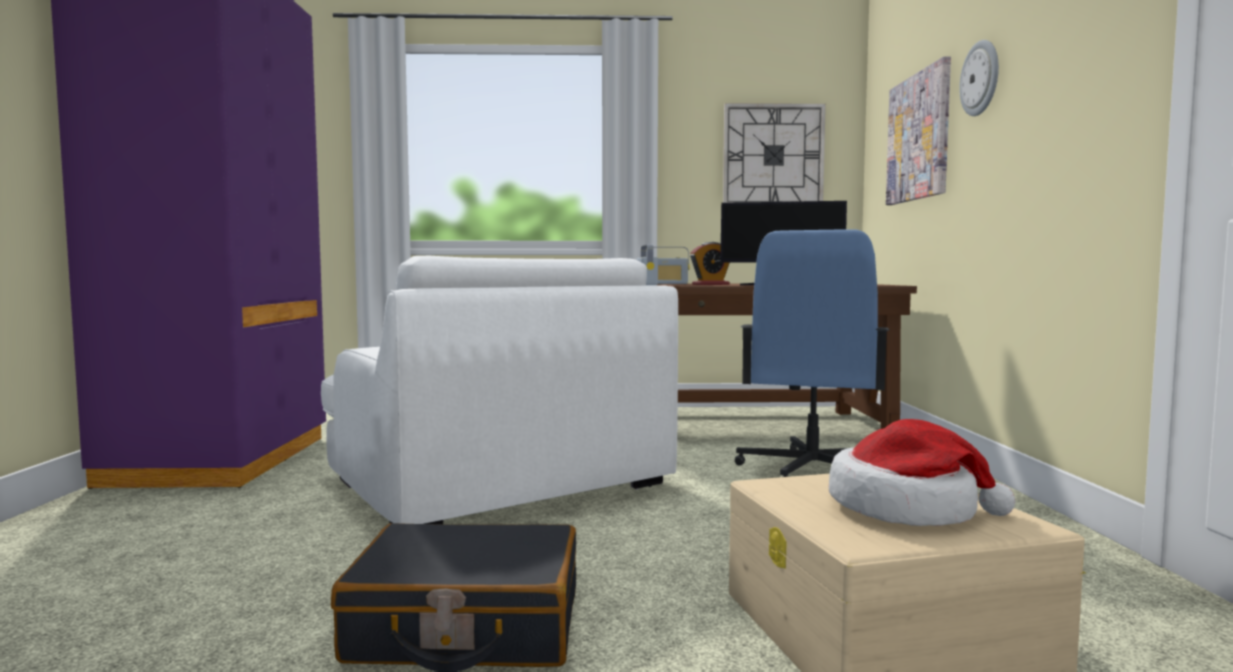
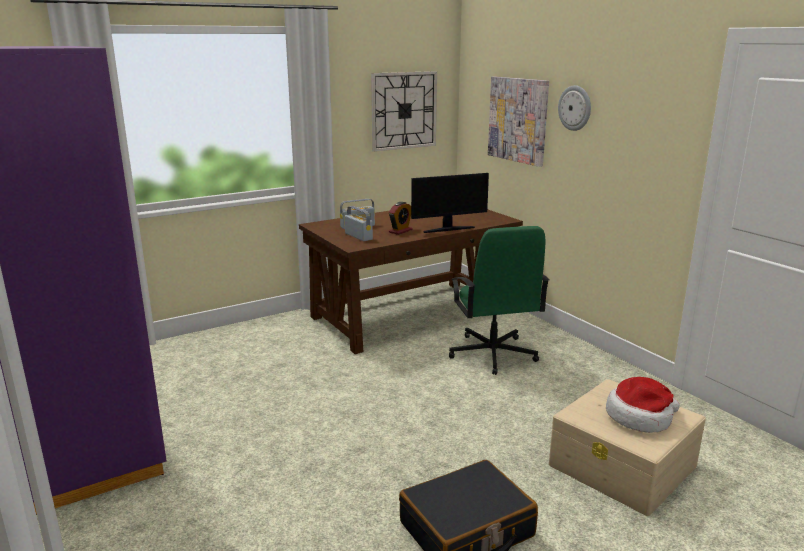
camera: 30 degrees left, 15 degrees up
(498, 482) = (335, 415): white armchair -> none
(810, 471) = (492, 354): blue office chair -> green office chair

